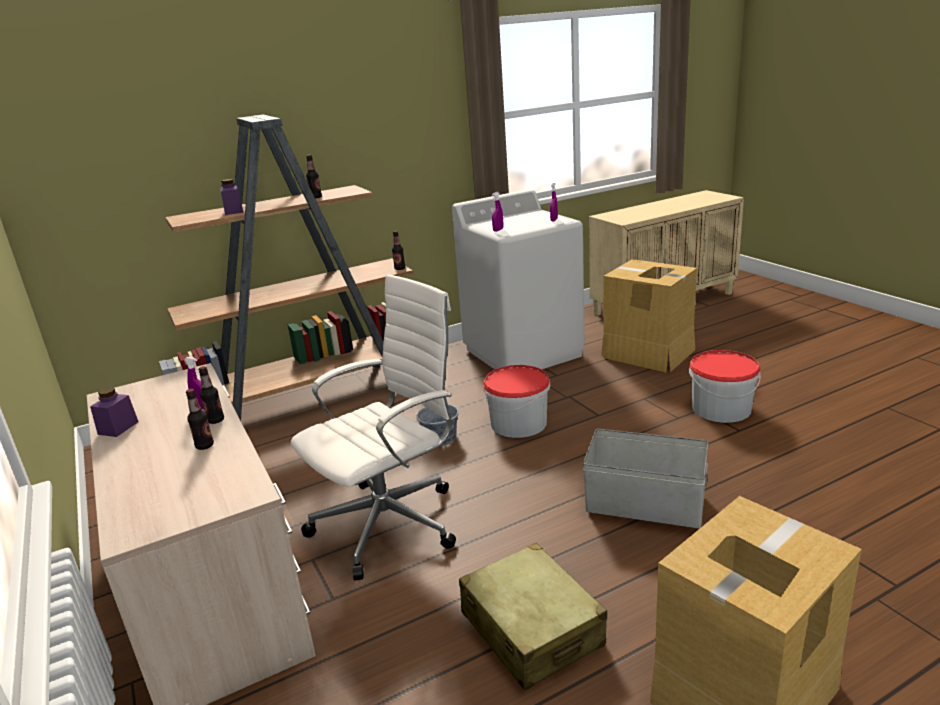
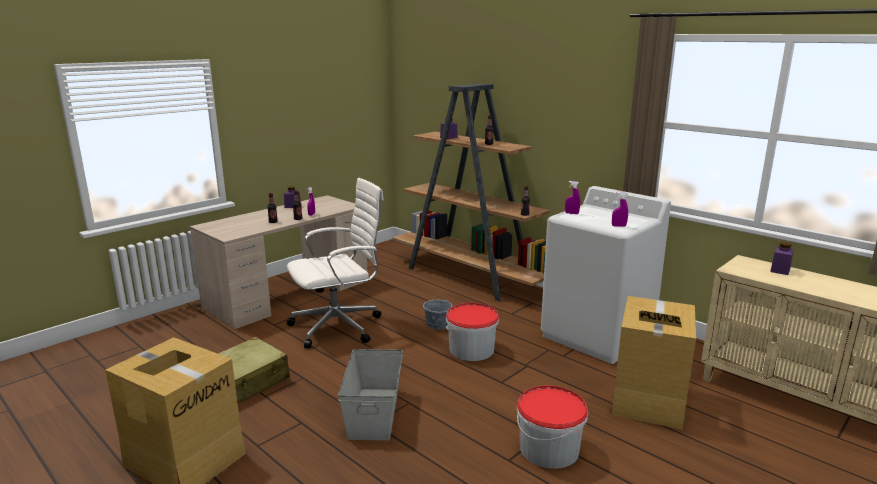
camera: 70 degrees right, 5 degrees down
(391, 522) = (339, 326): white office chair -> white office chair turned 60 degrees counterclockwise
(630, 211) = (780, 270): none -> purple jar

